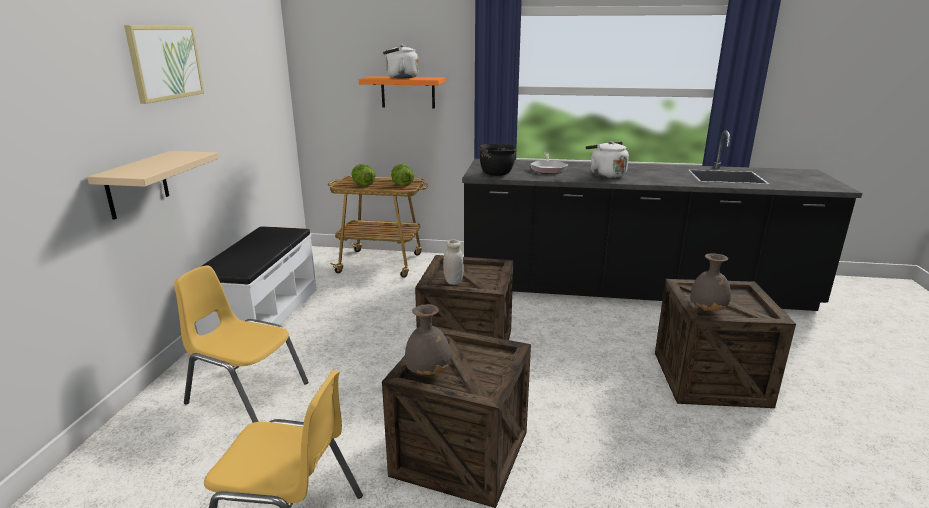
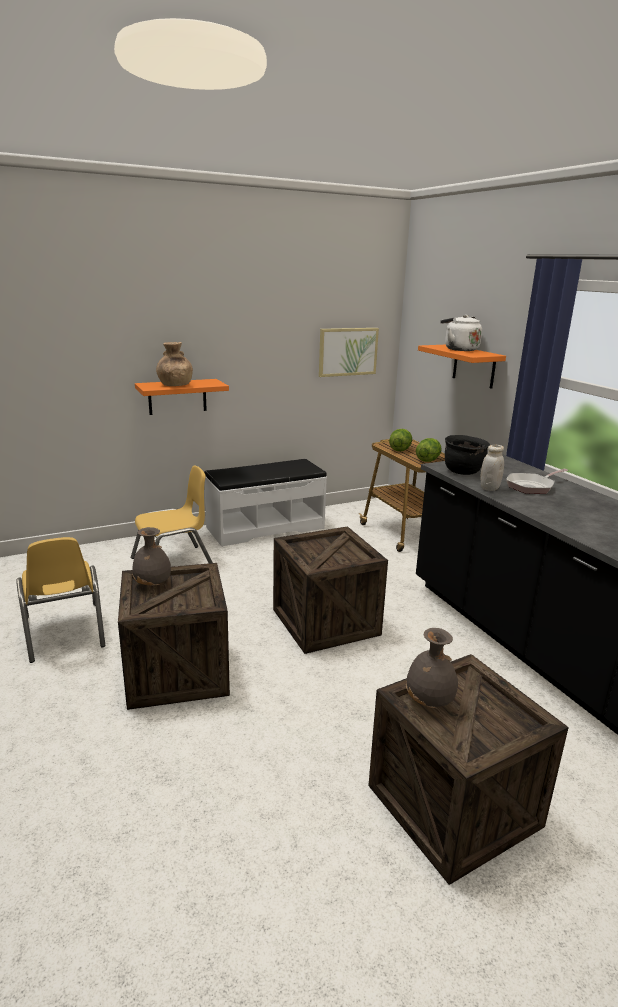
camera: 55 degrees right, 0 degrees up
(137, 185) = (177, 396): beige shelf -> orange shelf
(155, 165) = (175, 385): none -> brown vase
(165, 62) = (228, 314): picture -> picture (347, 351)
(247, 393) = (173, 563): yellow chair -> yellow chair turned 75 degrees clockwise
(453, 281) = (309, 549): white jar -> white jar (489, 488)
(605, 175) = (572, 515): white kettle -> none

